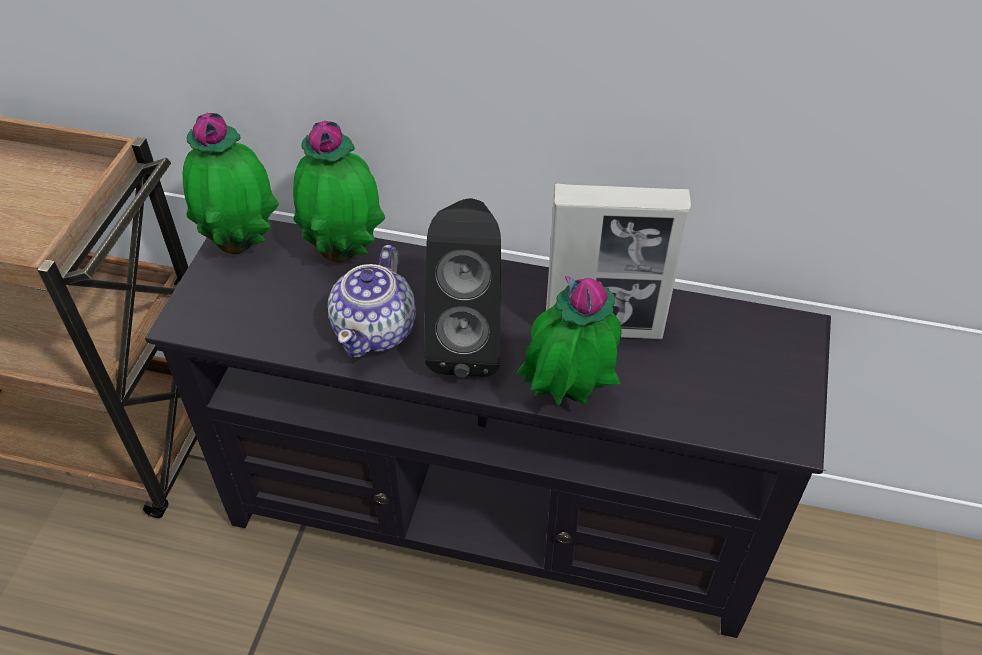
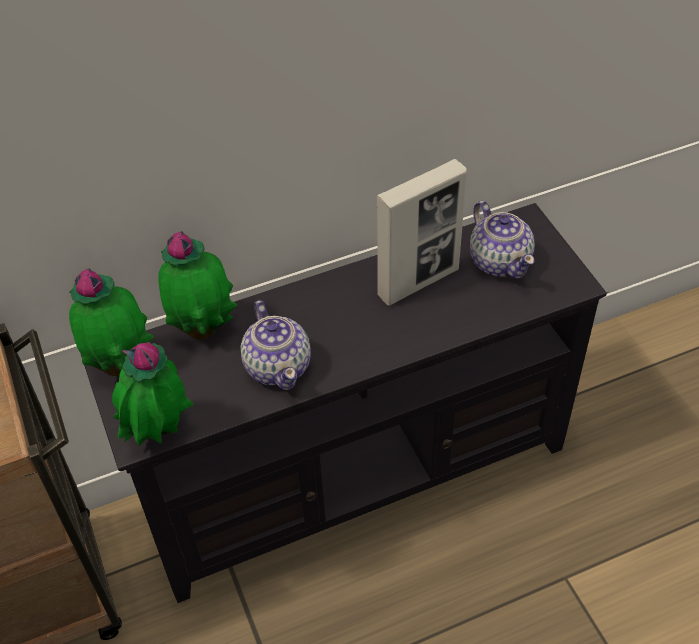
camera: 35 degrees left, 0 degrees up
(467, 342) = (344, 339): black speaker -> none
(566, 399) = (437, 337): potted plant -> potted plant (159, 436)
(720, 357) = (500, 261): none -> teapot

